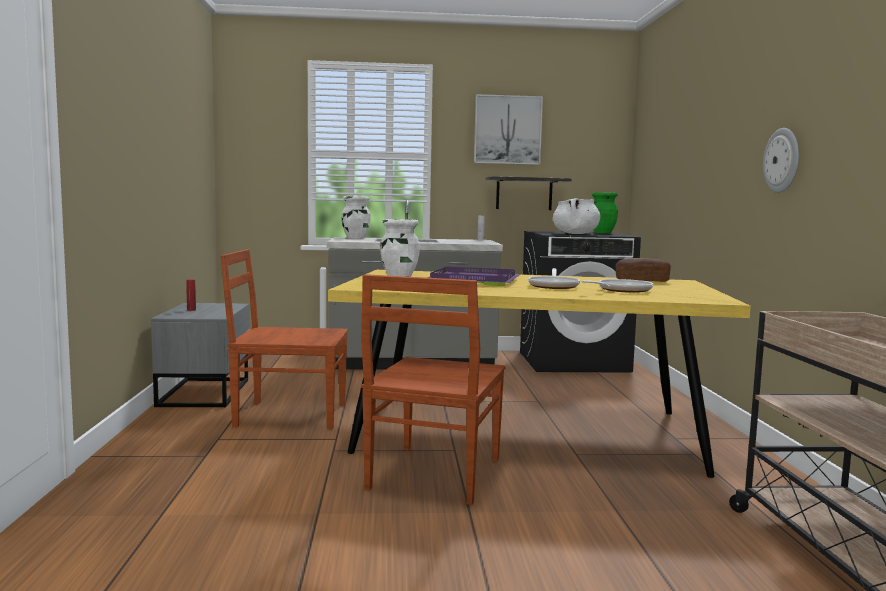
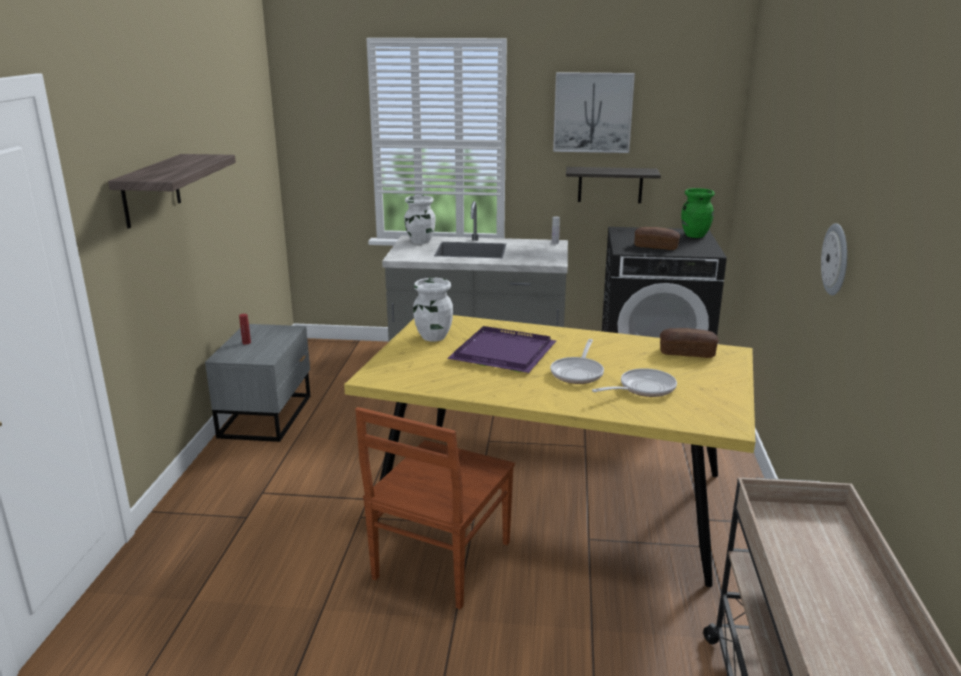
camera: 10 degrees right, 15 degrees up
(121, 118) = (151, 190): none -> shelf
(288, 415) = (334, 457): brown chair -> none
(575, 234) = (656, 247): white cooking pot -> bread

